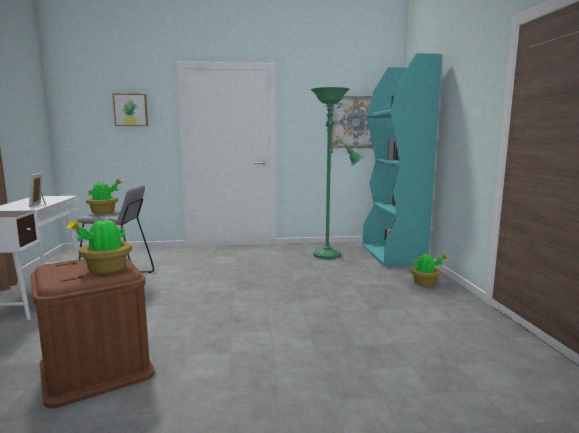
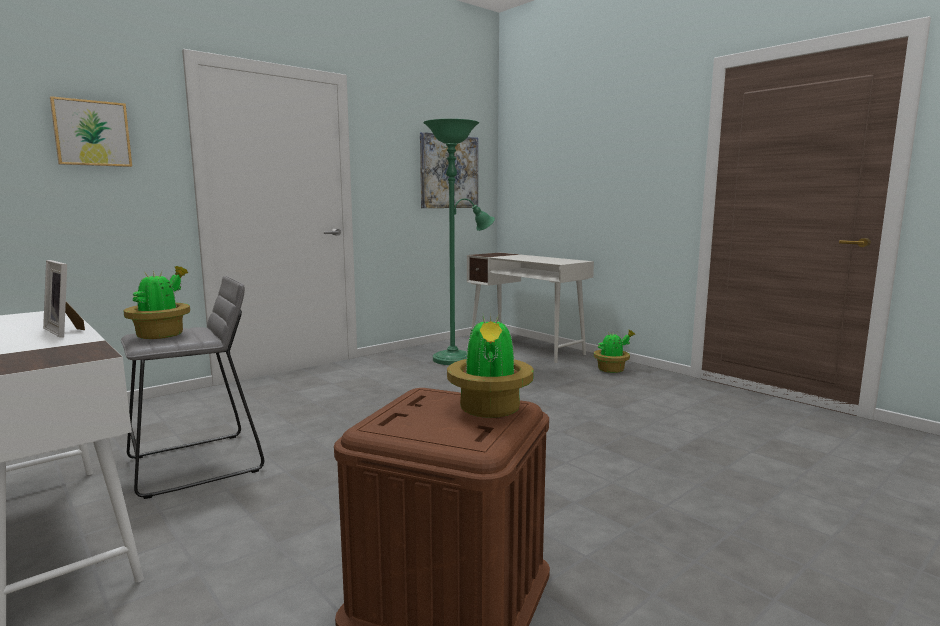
camera: 35 degrees left, 0 degrees up
(393, 255) = (525, 346): turquoise bookcase -> white desk

